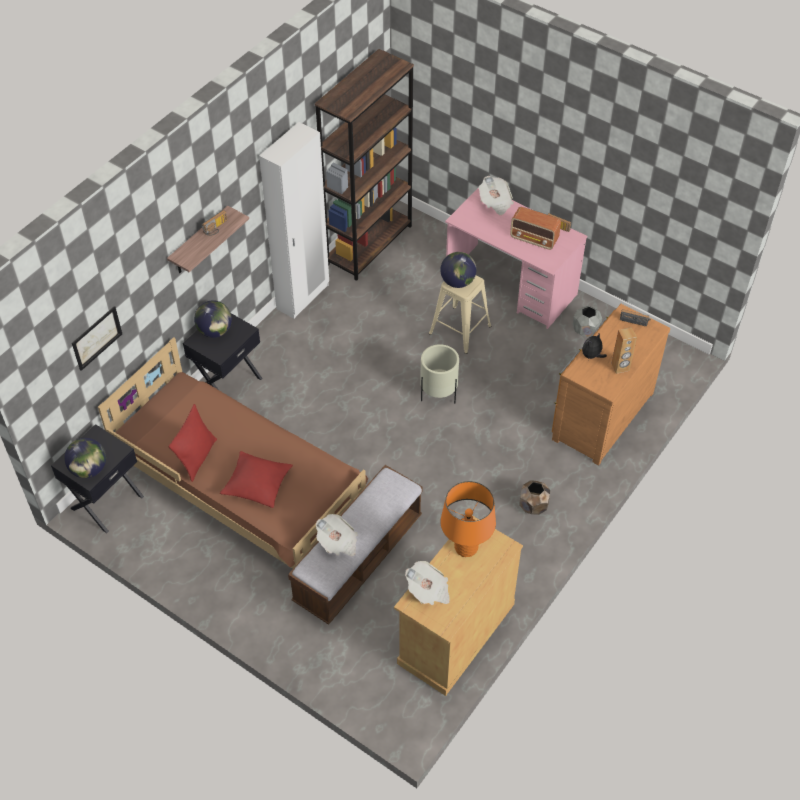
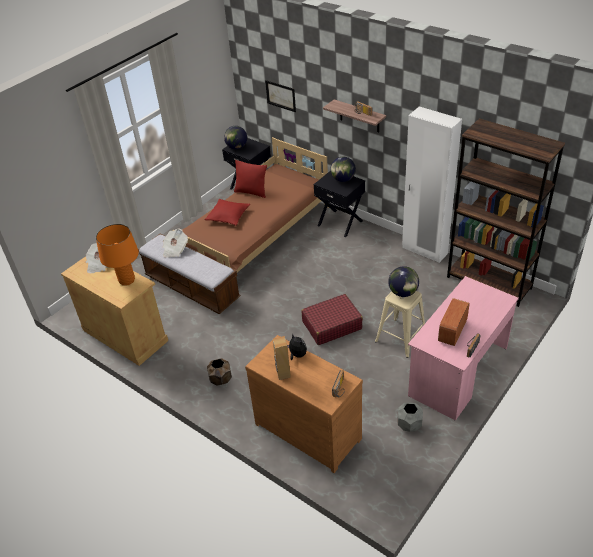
camera: 95 degrees right, 10 degrees down
(438, 394) = (331, 325): beige planter -> red suitcase
(495, 202) = (496, 307): newspaper -> none

